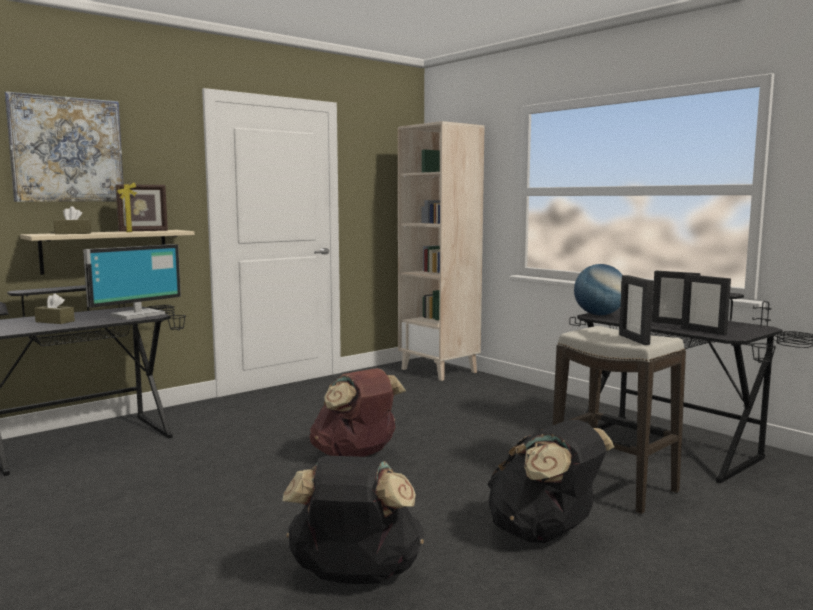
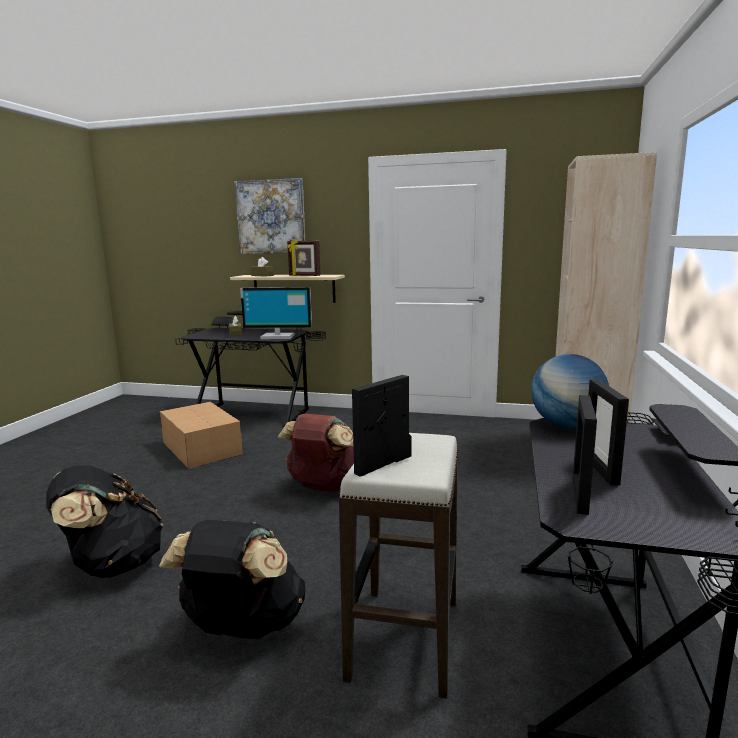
camera: 55 degrees right, 5 degrees up
(122, 485) = (202, 448): none -> cardboard box

